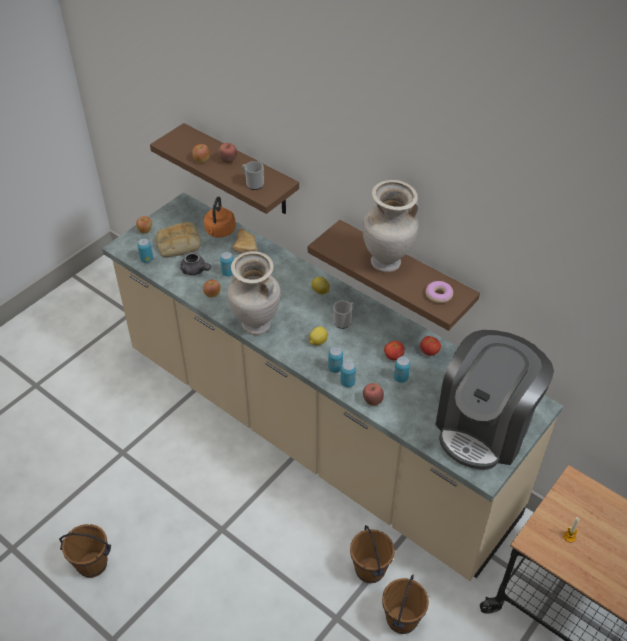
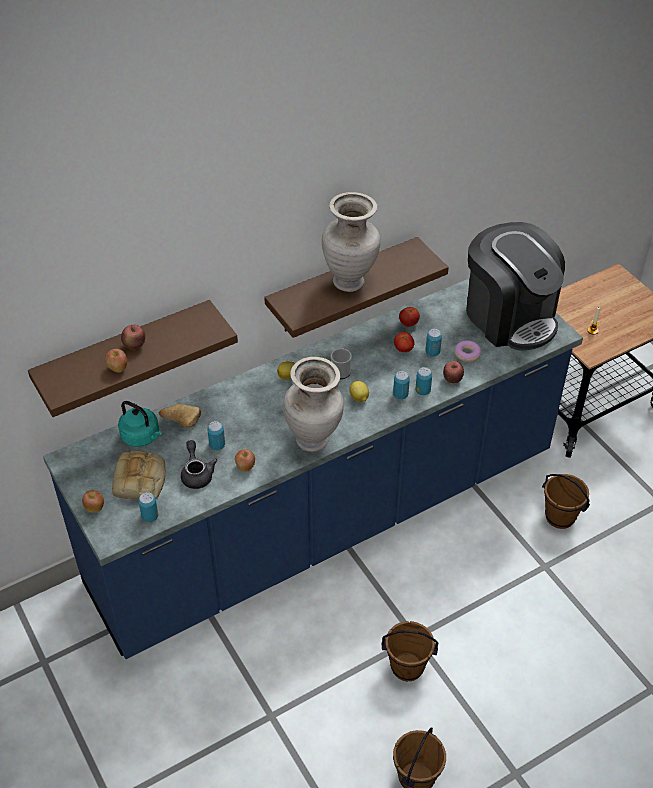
camera: 70 degrees left, 0 degrees up
(195, 270) = (197, 473): grey teapot -> grey teapot turned 75 degrees counterclockwise
(220, 232) = (142, 437): orange kettle -> turquoise kettle
(253, 184) = (191, 335): mug -> none
(313, 433) = (326, 521): beige counter -> blue counter
(369, 570) = (503, 525): brown bucket -> brown bucket (407, 667)
(438, 295) = (409, 261): donut -> donut (467, 354)

